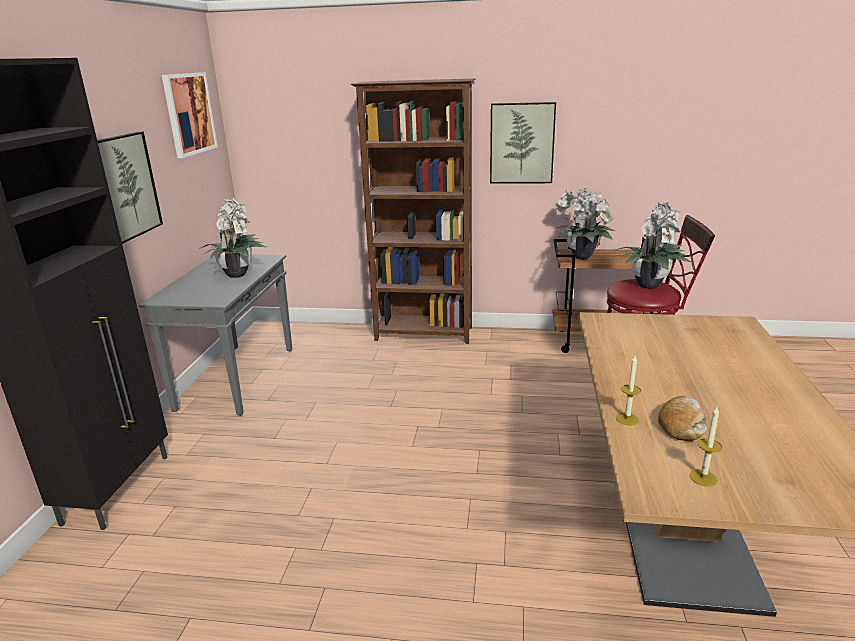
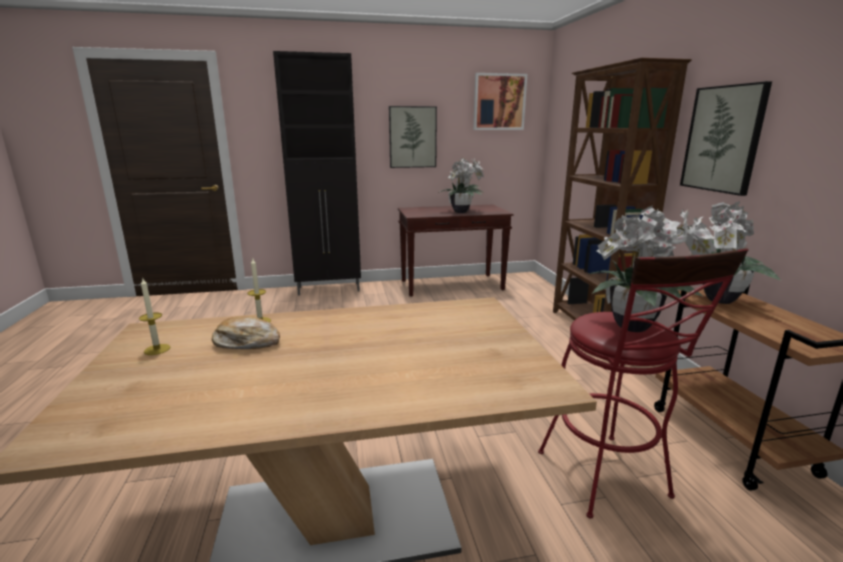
camera: 70 degrees right, 5 degrees down
(237, 377) = (452, 285): grey console table -> brown console table

